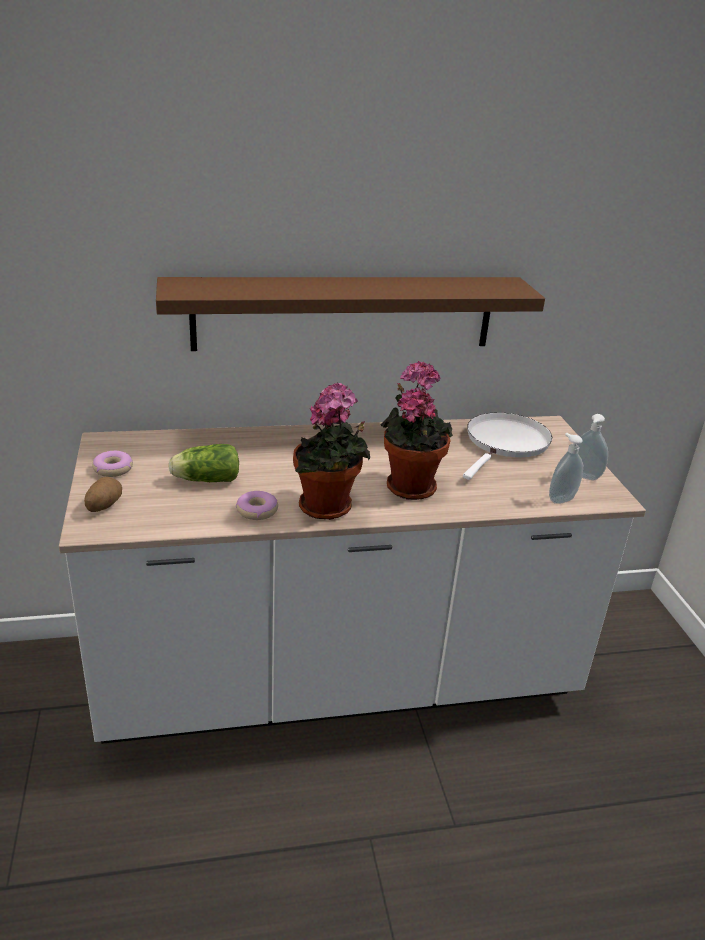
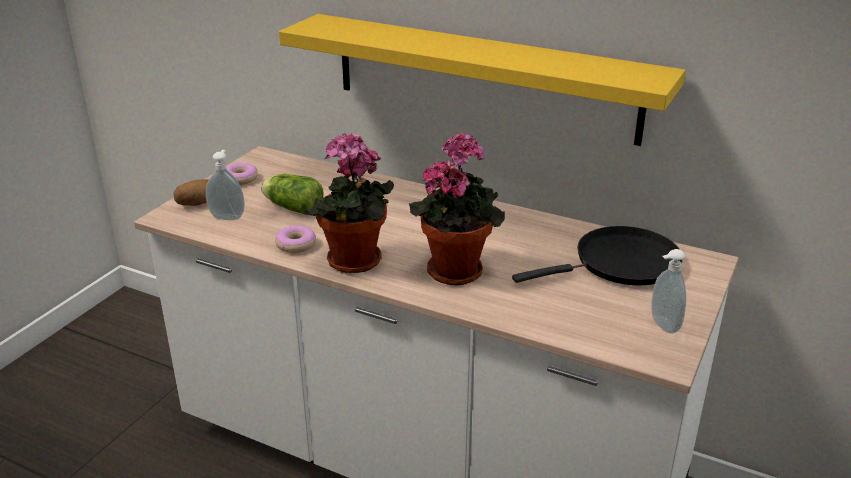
camera: 40 degrees right, 0 degrees up
(344, 313) = (483, 77): brown shelf -> yellow shelf
(505, 443) = (620, 264): white frying pan -> black frying pan
(560, 499) = (598, 336): soap dispenser -> soap dispenser (228, 217)

